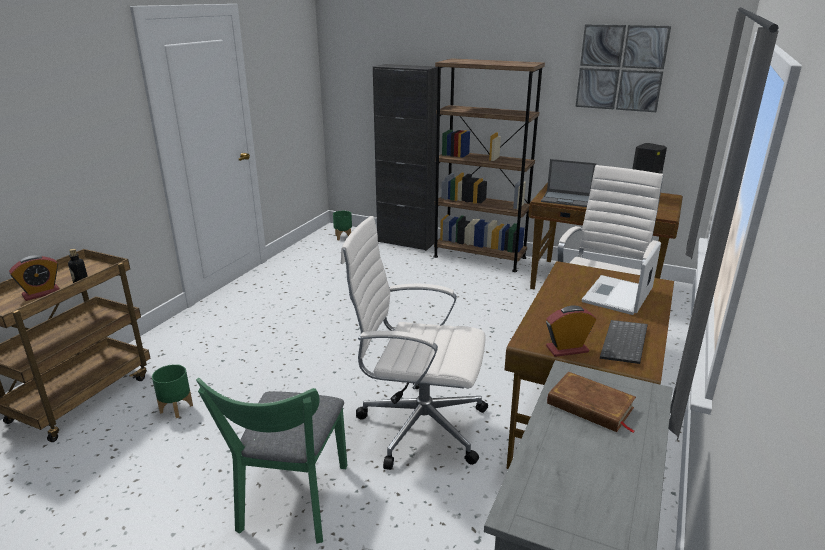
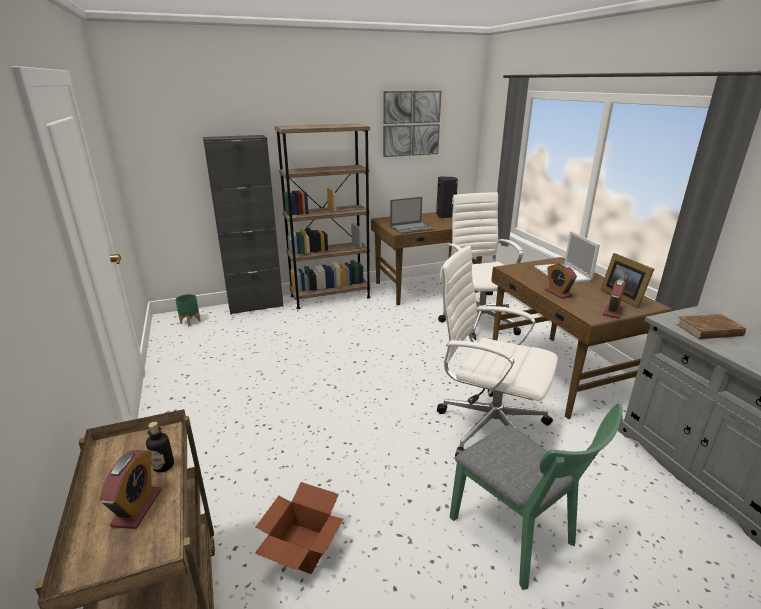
camera: 45 degrees left, 0 degrees up
(176, 408) = (300, 548): green planter -> cardboard box
(418, 425) = (488, 427): white office chair -> white office chair turned 60 degrees clockwise
(555, 308) = (557, 293): none -> alarm clock
(625, 344) = (622, 297): keyboard -> picture frame

